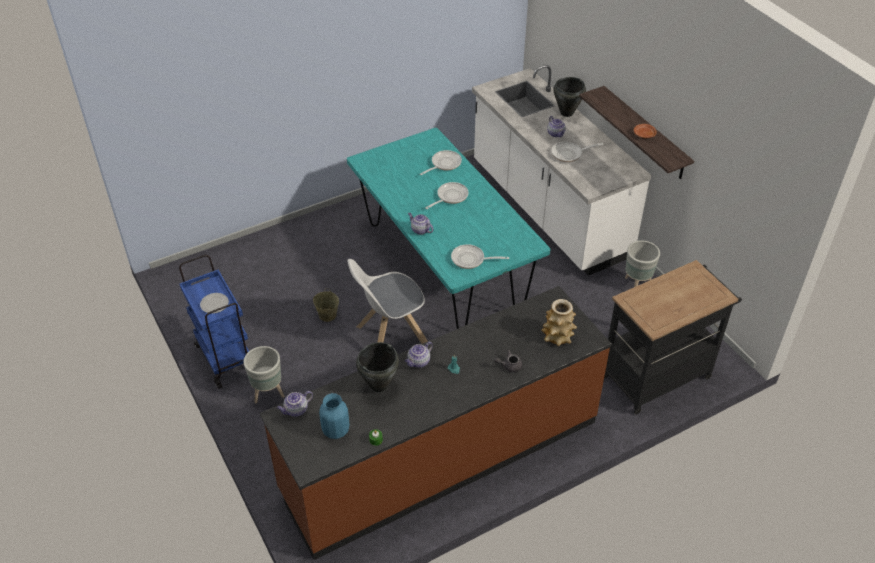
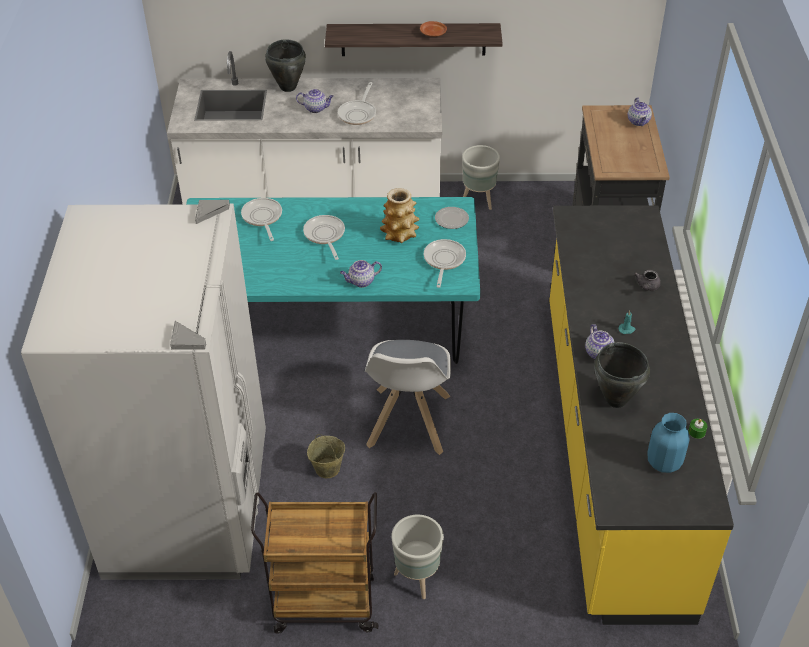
camera: 60 degrees left, 0 degrees up
(214, 304) = (327, 532): plate -> plate (452, 219)
(225, 358) = (323, 605): blue cart -> brown cart
(264, 268) = (189, 503): none -> white fridge
(296, 410) = (613, 488): teapot -> teapot (638, 122)
(440, 455) = (611, 450): brown counter -> yellow counter
(471, 259) = (443, 261): frying pan -> frying pan turned 150 degrees clockwise
(557, 337) = (627, 236): vase -> vase (400, 234)

